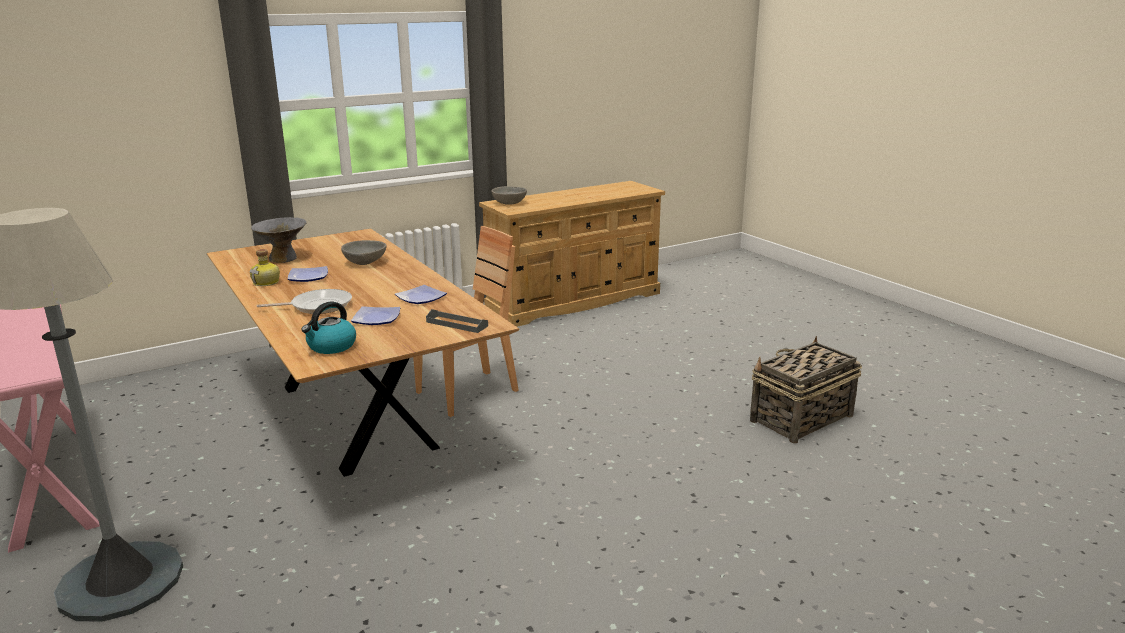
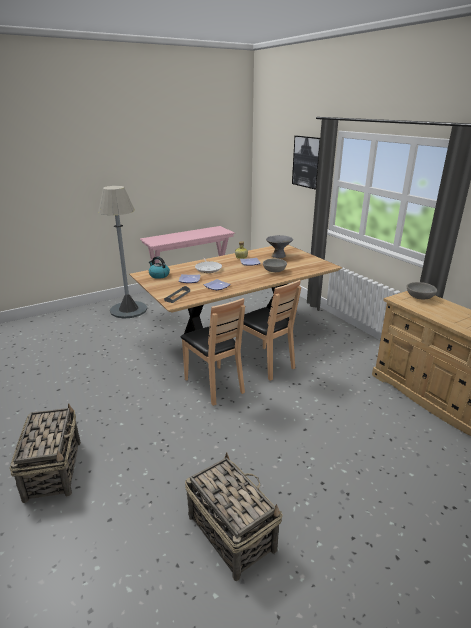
camera: 90 degrees right, 5 degrees up
(171, 83) = (307, 162): none -> picture
(526, 435) = (214, 385): none -> brown chair
(764, 571) = (54, 469): none -> basket

